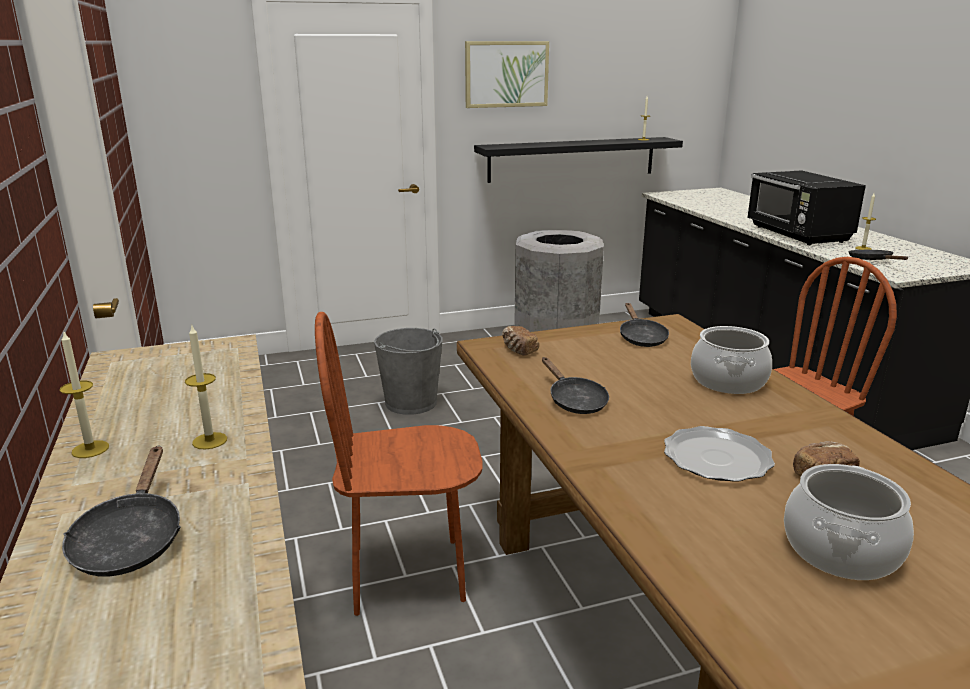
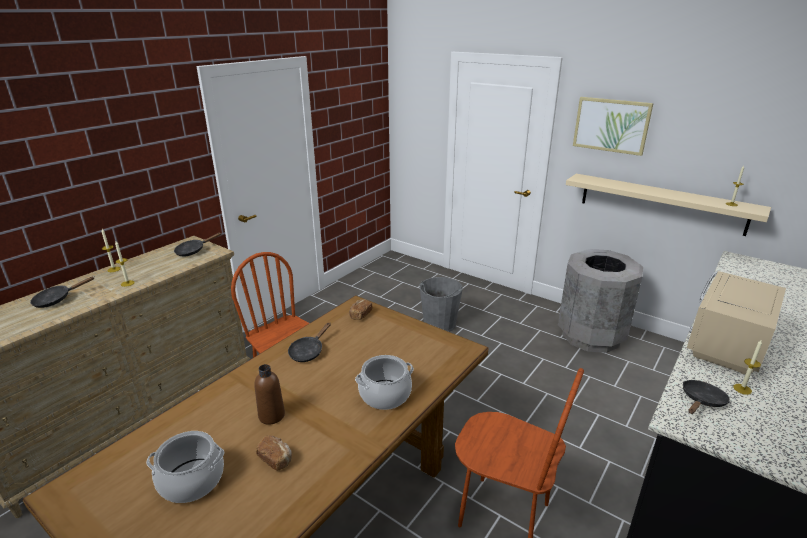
camera: 55 degrees right, 5 degrees up
(572, 159) = (661, 203): black shelf -> beige shelf
(641, 337) = (424, 345): black frying pan -> black frying pan (193, 251)
(717, 458) = (271, 415): plate -> brown bottle
(797, 234) = (725, 346): black microwave -> beige microwave

